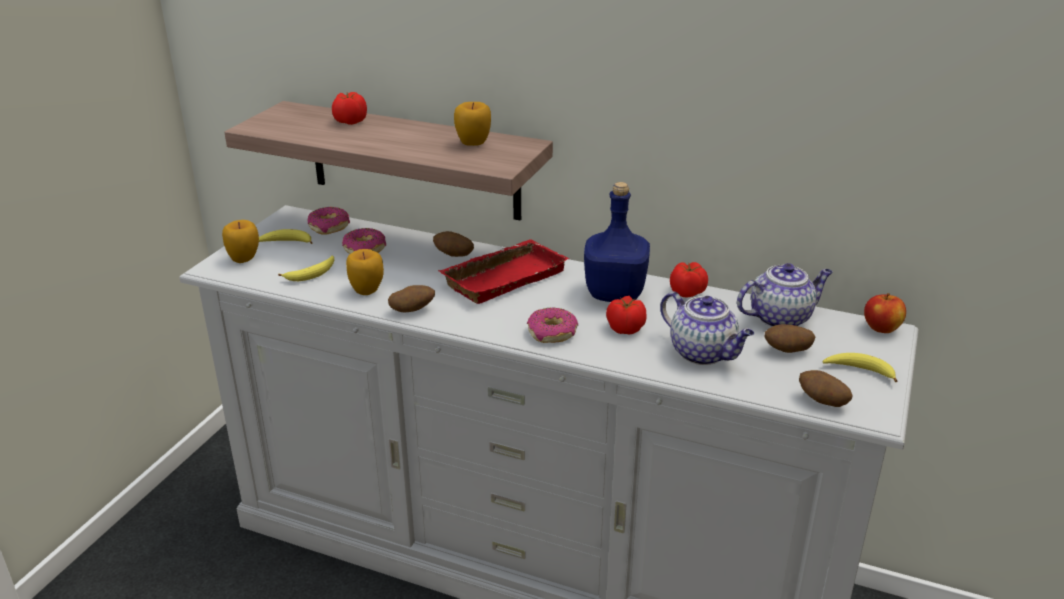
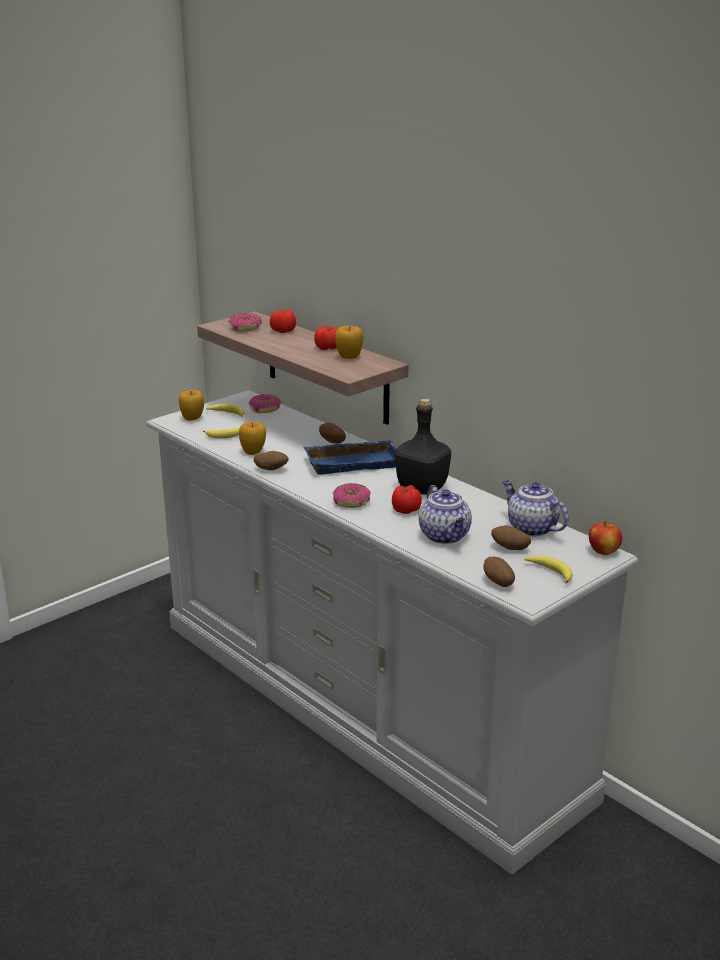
camera: 25 degrees right, 5 degrees down
(365, 249) = (276, 427): donut -> donut (245, 328)
(503, 277) = (353, 462): red tray -> blue tray
(615, 294) = (421, 488): blue bottle -> black bottle
(688, 292) = (478, 498): tomato -> tomato (328, 348)
(781, 318) = (531, 528): teapot -> teapot turned 135 degrees counterclockwise

